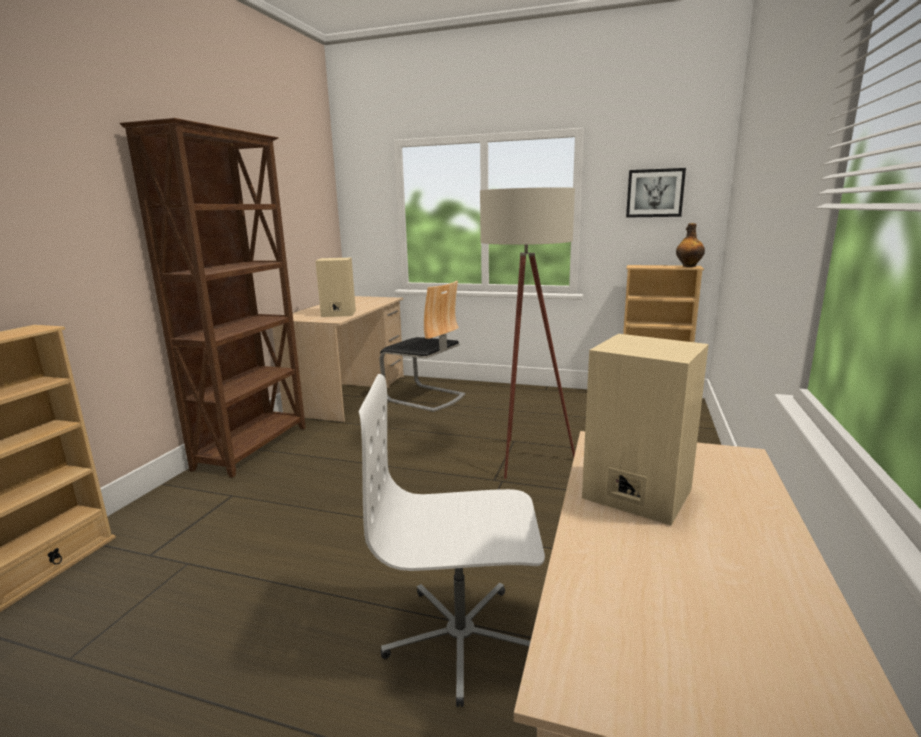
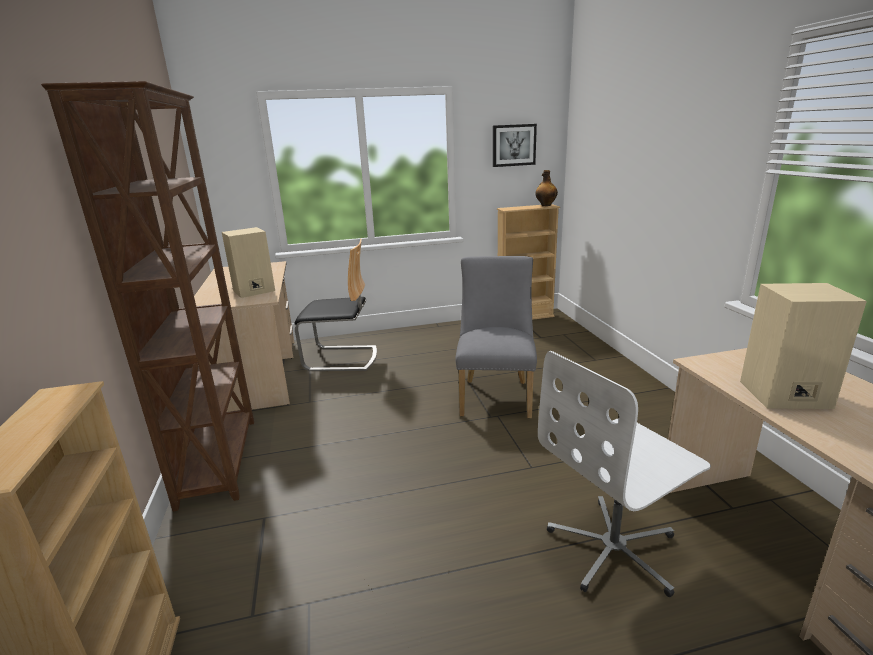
camera: 30 degrees left, 5 degrees up
(524, 462) = (496, 395): beige floor lamp -> grey chair

